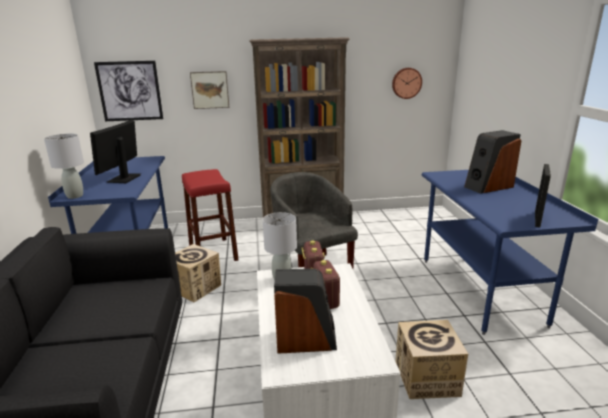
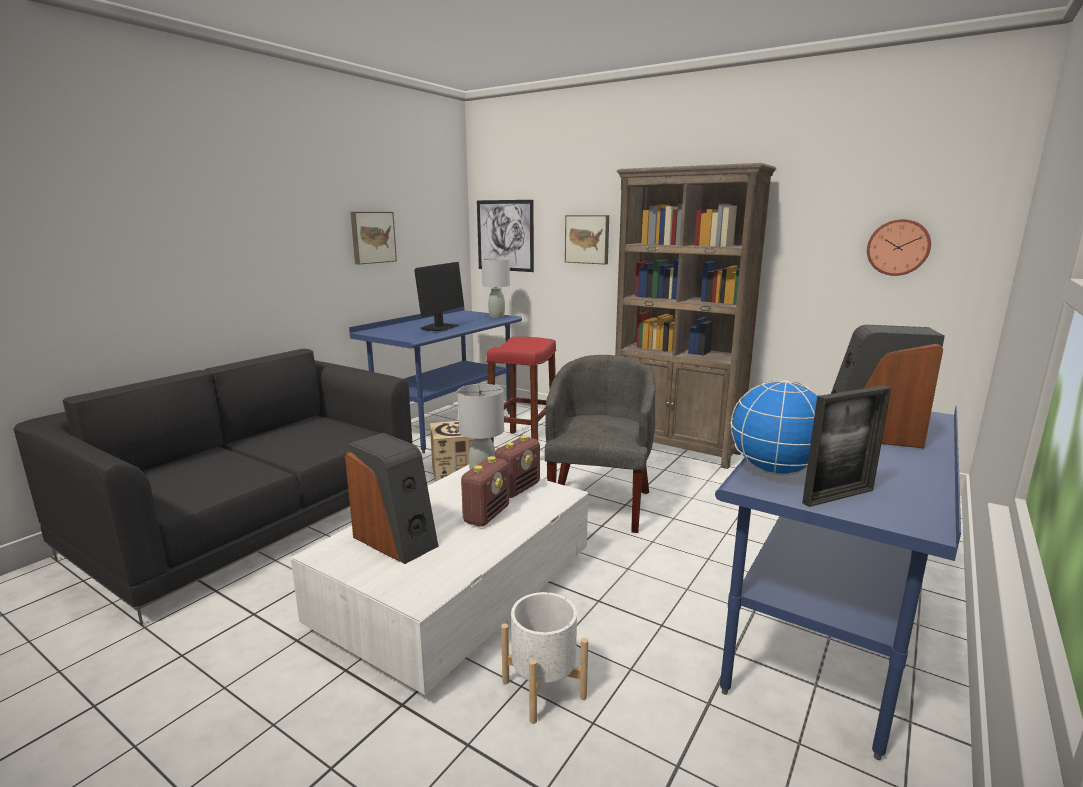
camera: 40 degrees right, 5 degrees down
(40, 107) = (372, 237): none -> picture
(74, 196) = (374, 332): grey table lamp -> grey table lamp (496, 317)
(124, 179) = (440, 328): monitor -> monitor turned 150 degrees clockwise
(426, 378) = (544, 689): cardboard box -> white planter
(499, 216) = (775, 471): none -> globe

